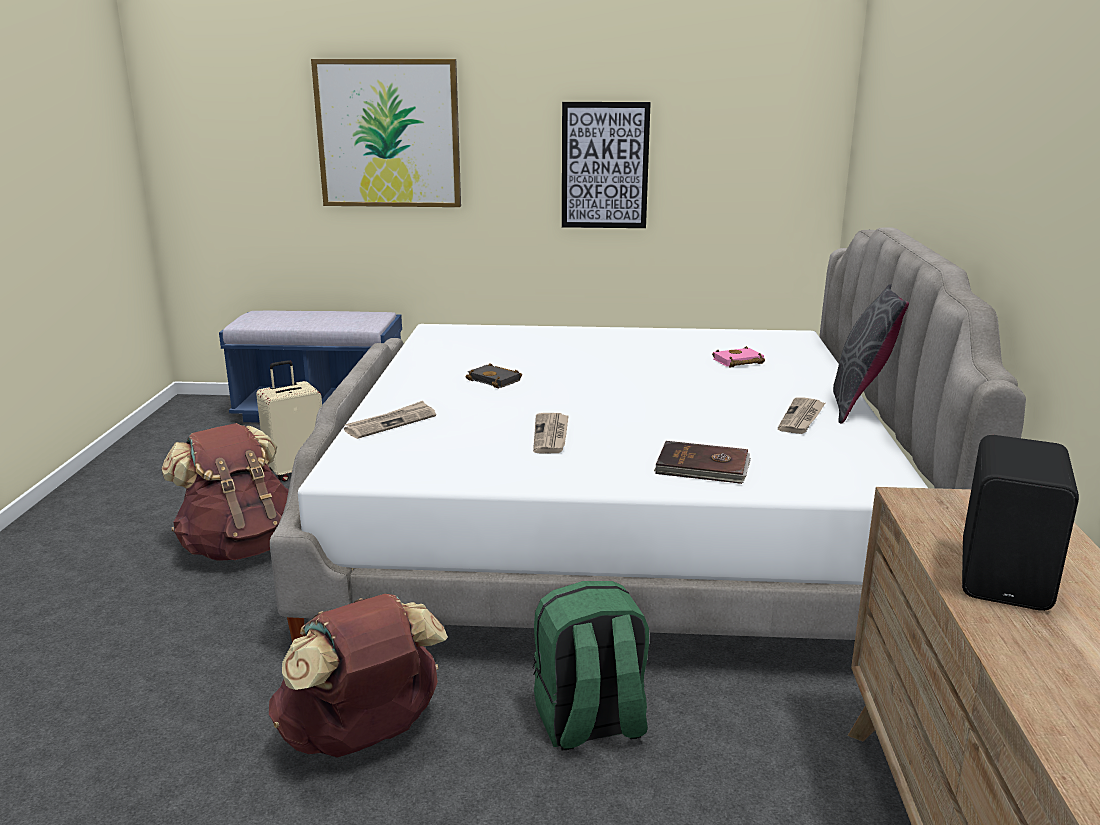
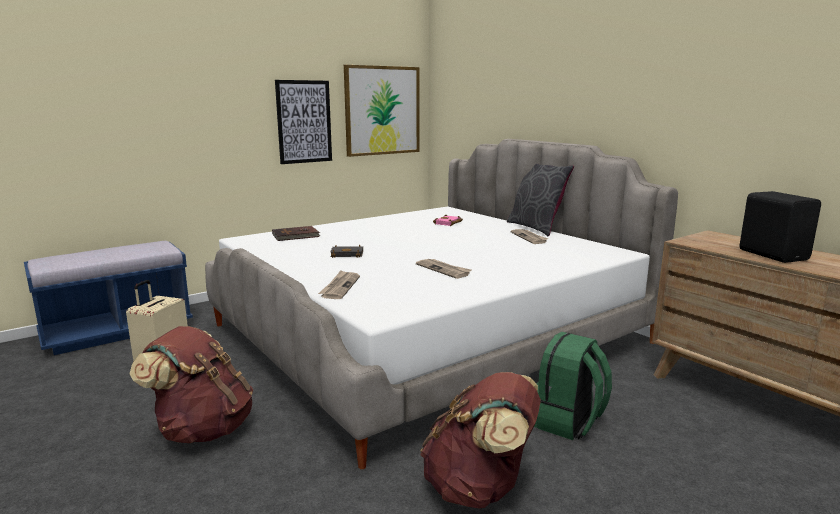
camera: 40 degrees left, 5 degrees down
(388, 134) = (148, 103): picture -> picture (382, 110)
(703, 467) = (541, 264): brown book -> brown book (296, 236)

